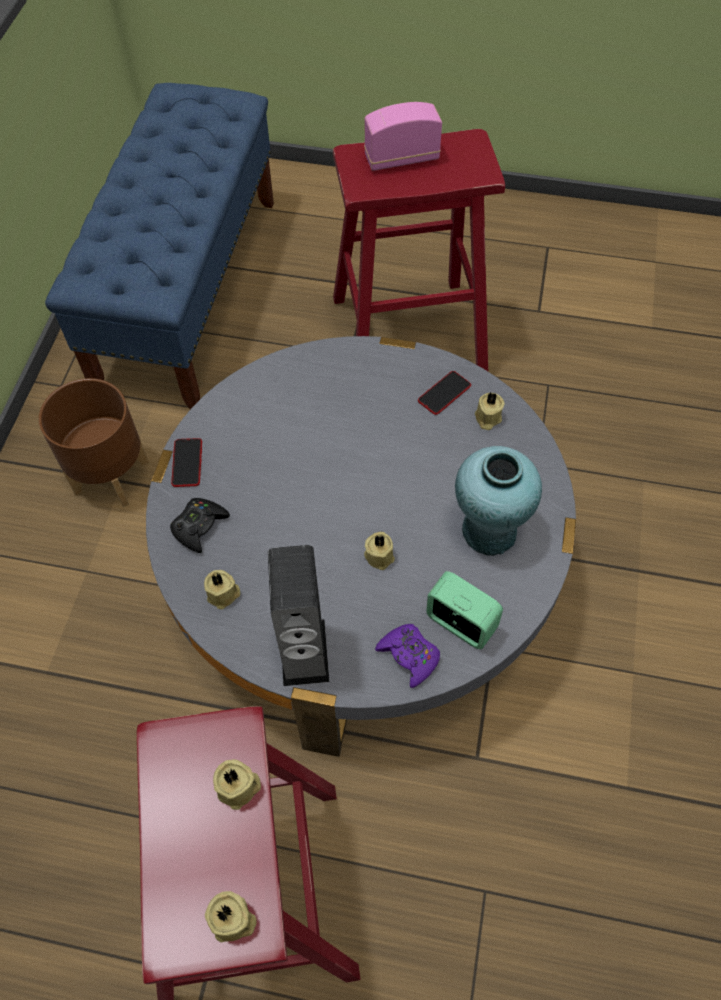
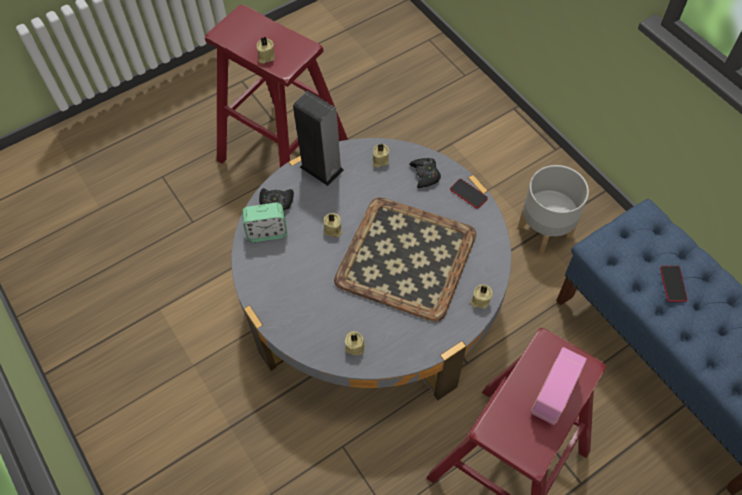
camera: 135 degrees right, 0 degrees up
(111, 477) = (544, 230): brown planter -> grey planter
(233, 921) = (229, 30): beige candle -> beige candle (480, 300)
(337, 457) = (405, 256): none -> tray
(409, 656) = (276, 202): purple game controller -> black game controller
(444, 393) = (392, 340): phone -> phone (673, 284)
(489, 531) = (294, 284): turquoise vase -> none

